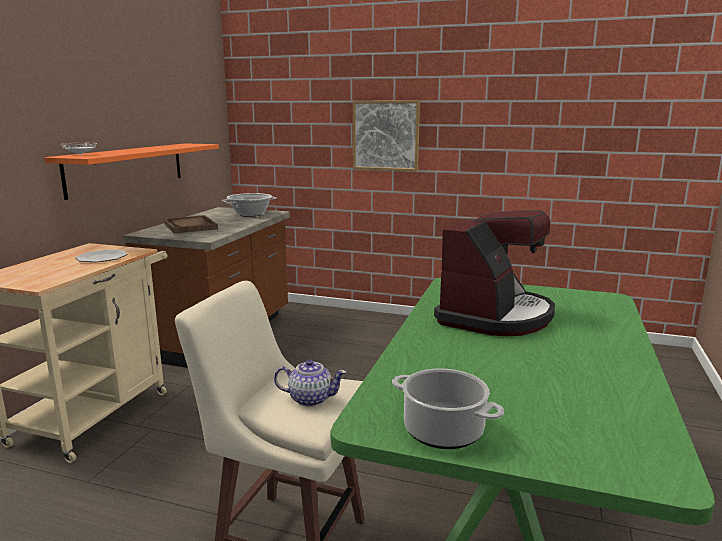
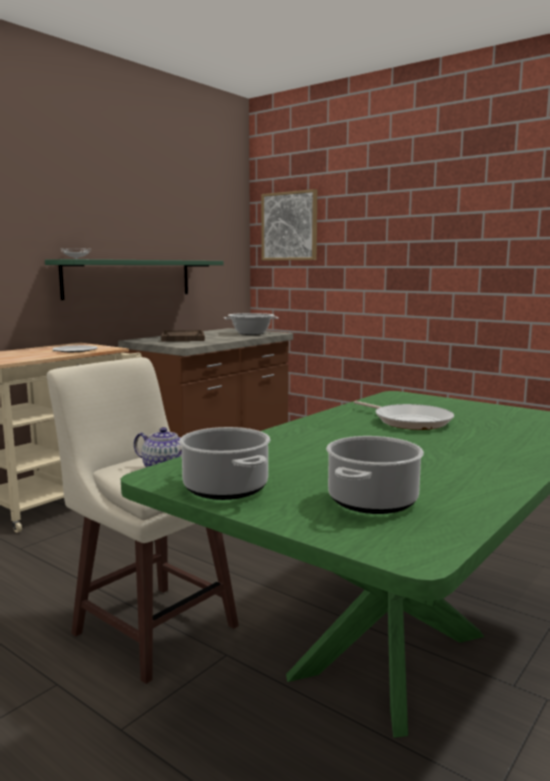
camera: 20 degrees right, 5 degrees down
(127, 168) = (129, 278): orange shelf -> green shelf
(386, 135) = (399, 253): picture -> picture (289, 226)
(495, 316) = (409, 421): coffee machine -> frying pan
(575, 423) = (372, 502): none -> cooking pot

